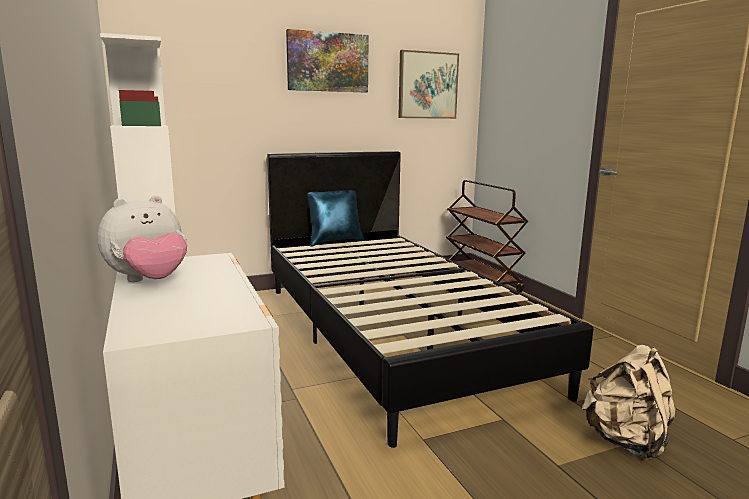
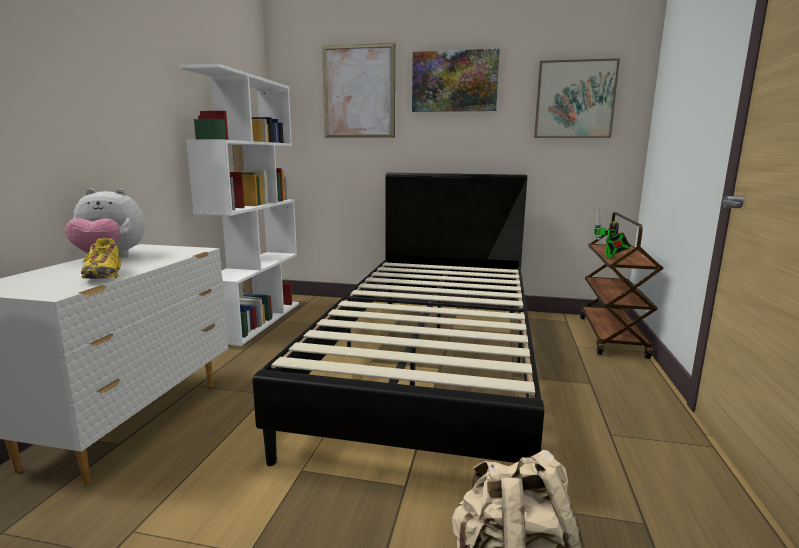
camera: 35 degrees right, 0 degrees up
(225, 297) = (104, 275): none -> yellow shoe
(227, 66) = (359, 92): none -> picture
(335, 242) = (444, 264): blue pillow -> none
(482, 216) = (609, 256): none -> toy robot

